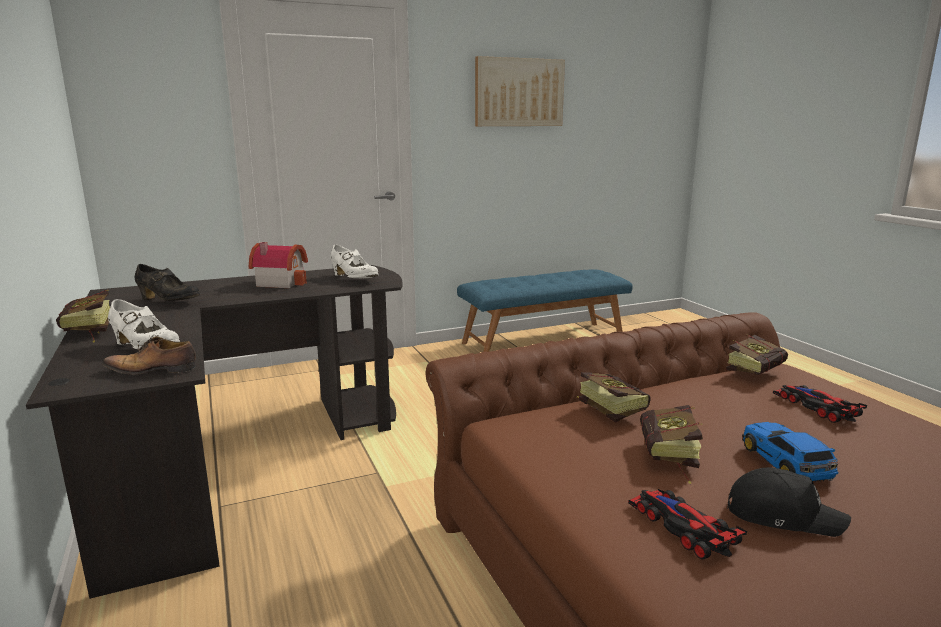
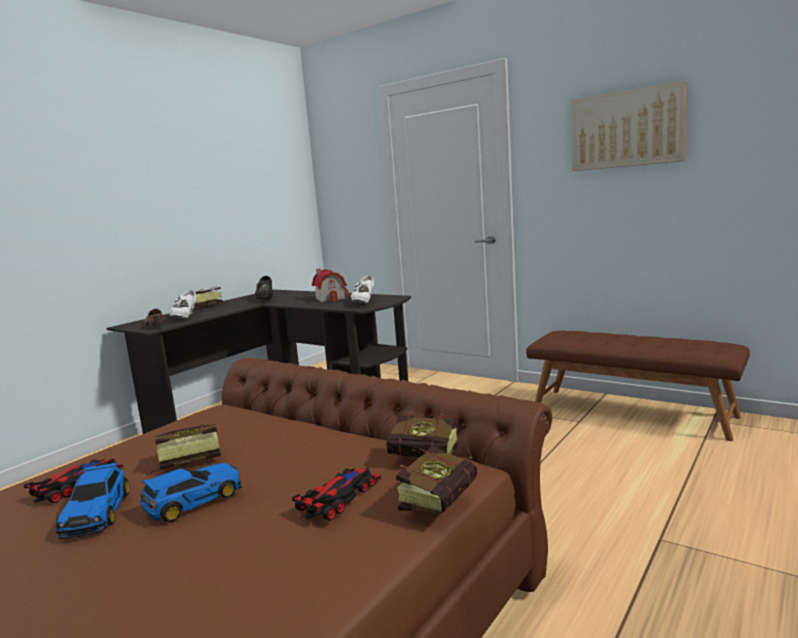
camera: 60 degrees right, 5 degrees down
(543, 340) = (632, 412): blue bench -> brown bench
(607, 409) = (266, 426): book -> book (442, 500)
(782, 515) = (97, 512): black cap -> toy car

